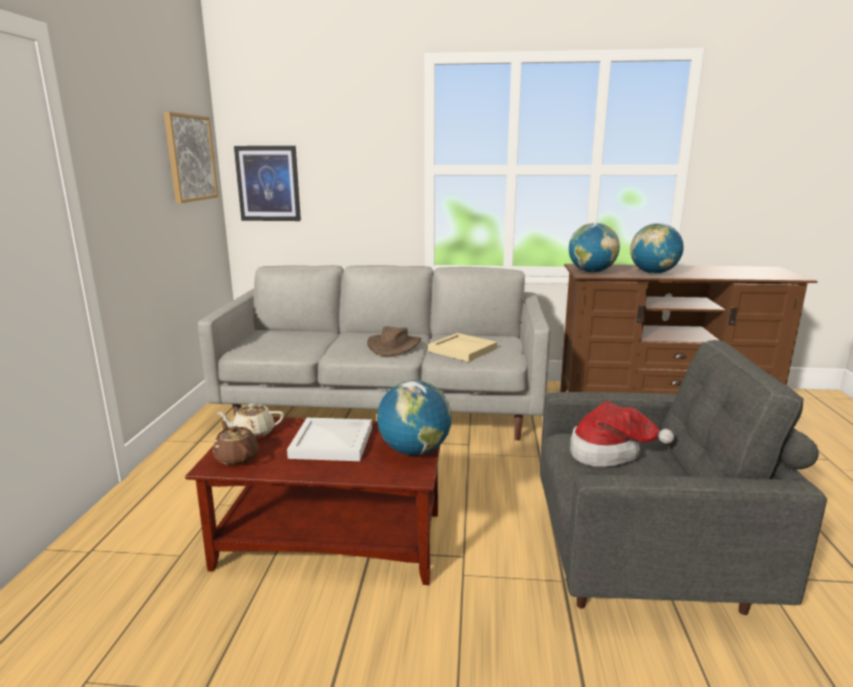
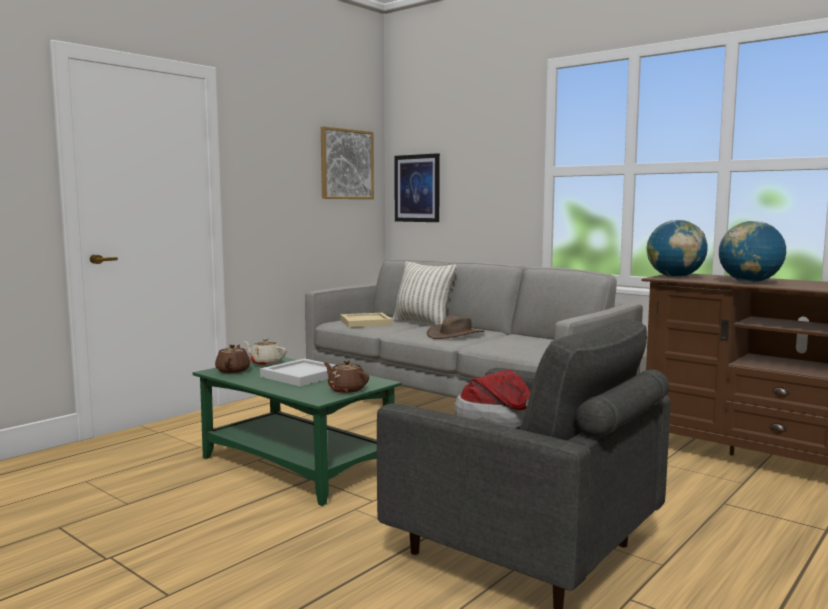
camera: 35 degrees right, 10 degrees down
(333, 334) = (423, 323): none -> pillow
(333, 539) = (297, 466): brown coffee table -> green coffee table
(414, 451) = (346, 389): globe -> brown teapot
(462, 349) = (511, 344): beige tray -> beige tray (366, 322)

